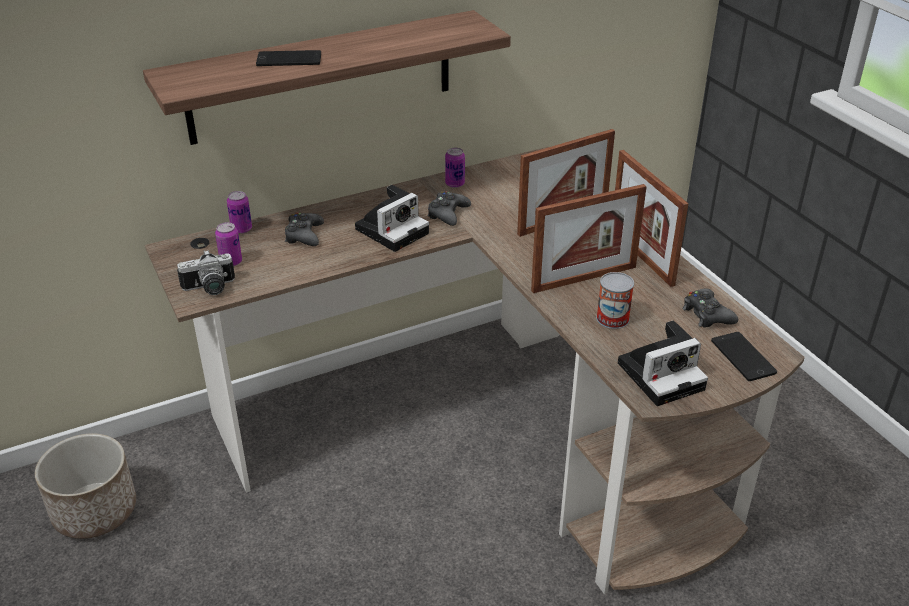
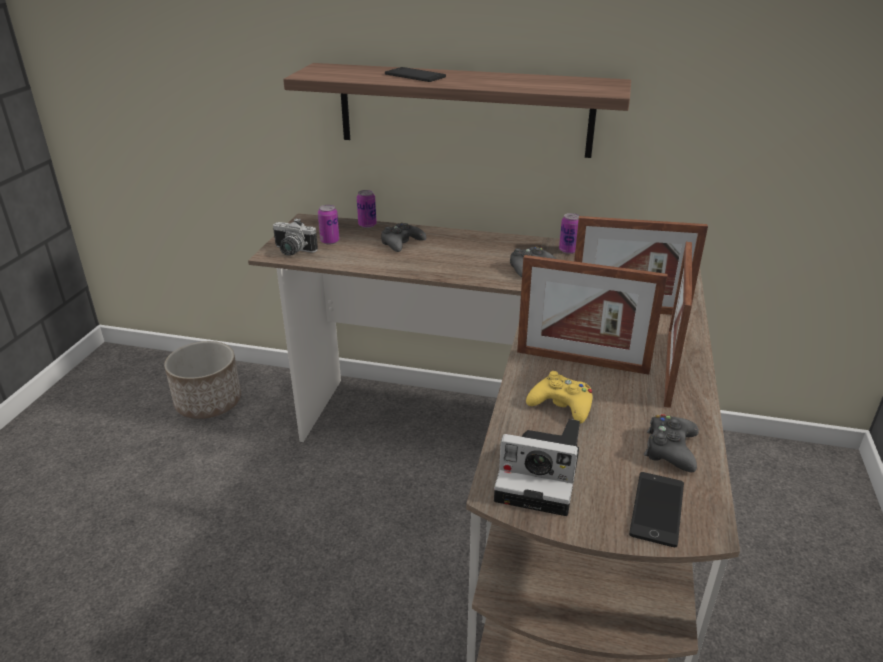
camera: 40 degrees right, 5 degrees down
(393, 230) = (471, 263): camera -> none
(612, 318) = (561, 405): can -> yellow game controller

